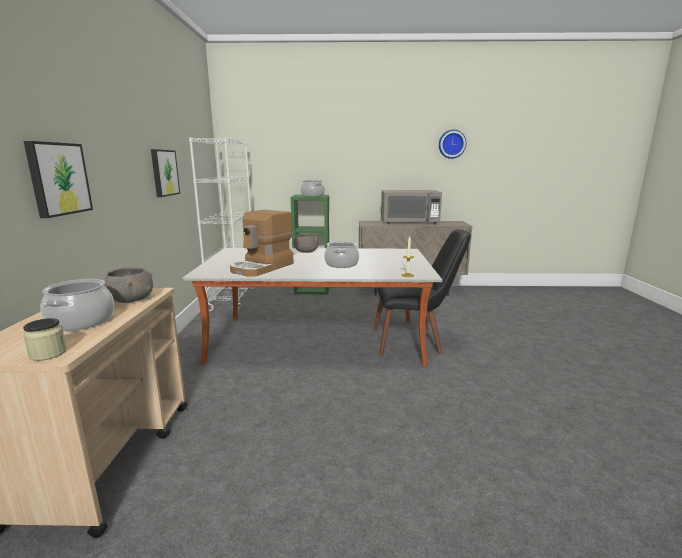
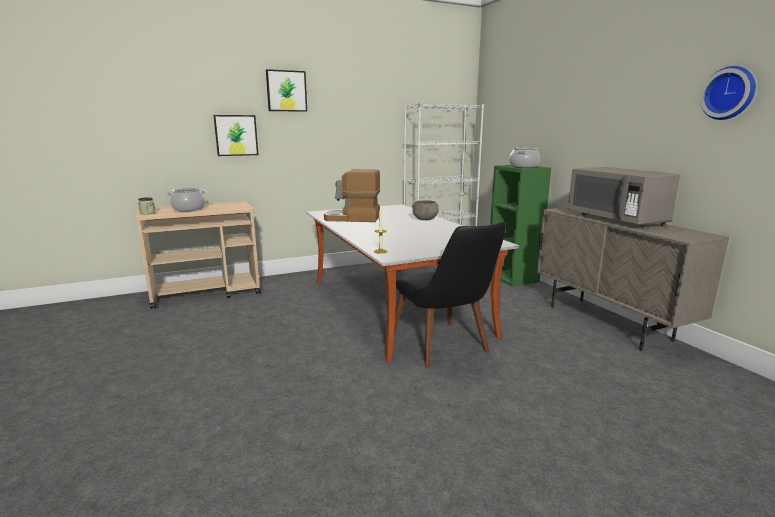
camera: 65 degrees right, 0 degrees up
(130, 299) = (225, 207): grey bowl -> none
(164, 173) = (361, 134): picture -> picture (286, 91)
(341, 264) = (392, 232): cooking pot -> none

